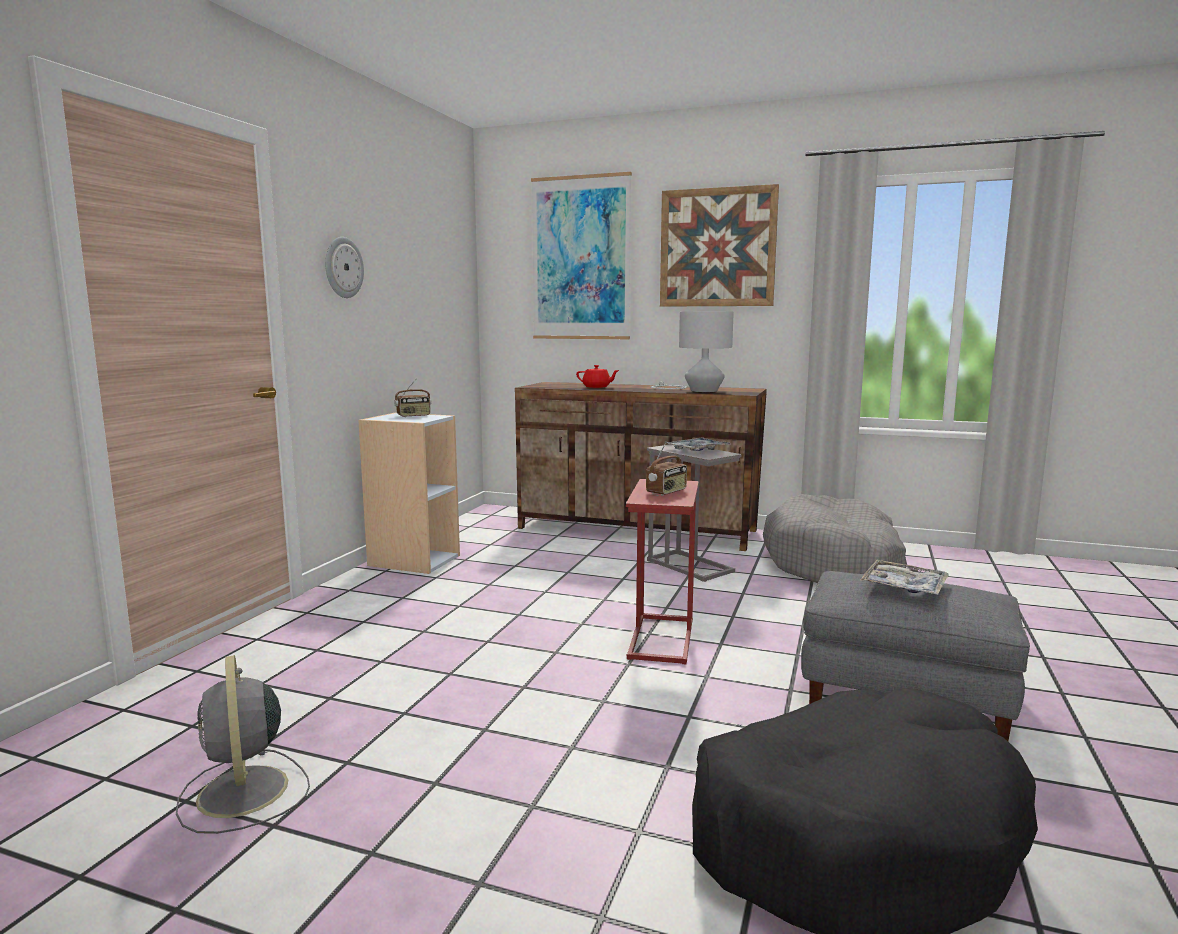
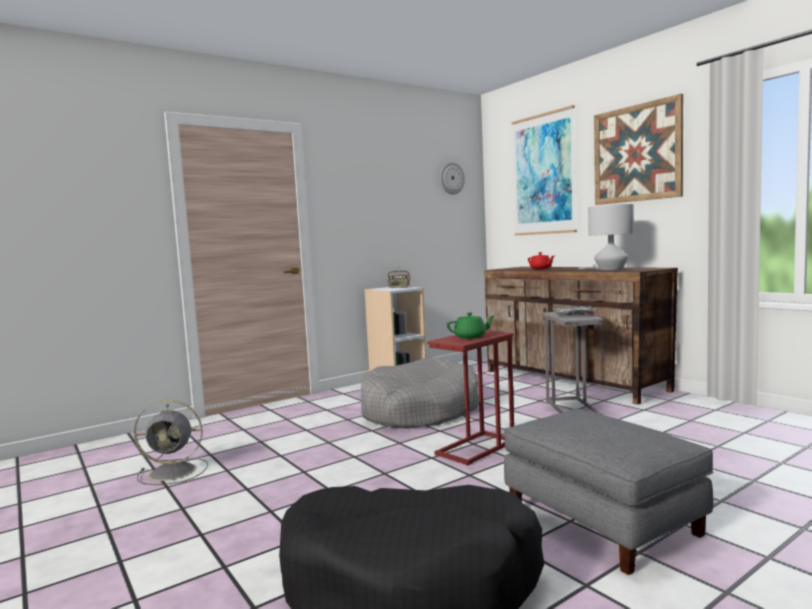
camera: 35 degrees right, 5 degrees down
(243, 794) = (174, 471): grey fan -> grey fan turned 105 degrees counterclockwise
(343, 267) = (357, 196): wall clock -> wall clock (451, 178)
(667, 492) = (471, 337): radio -> green teapot
(833, 562) = (707, 423): grey dog bed -> grey dog bed (419, 411)
(904, 586) = (591, 422): tray -> none

